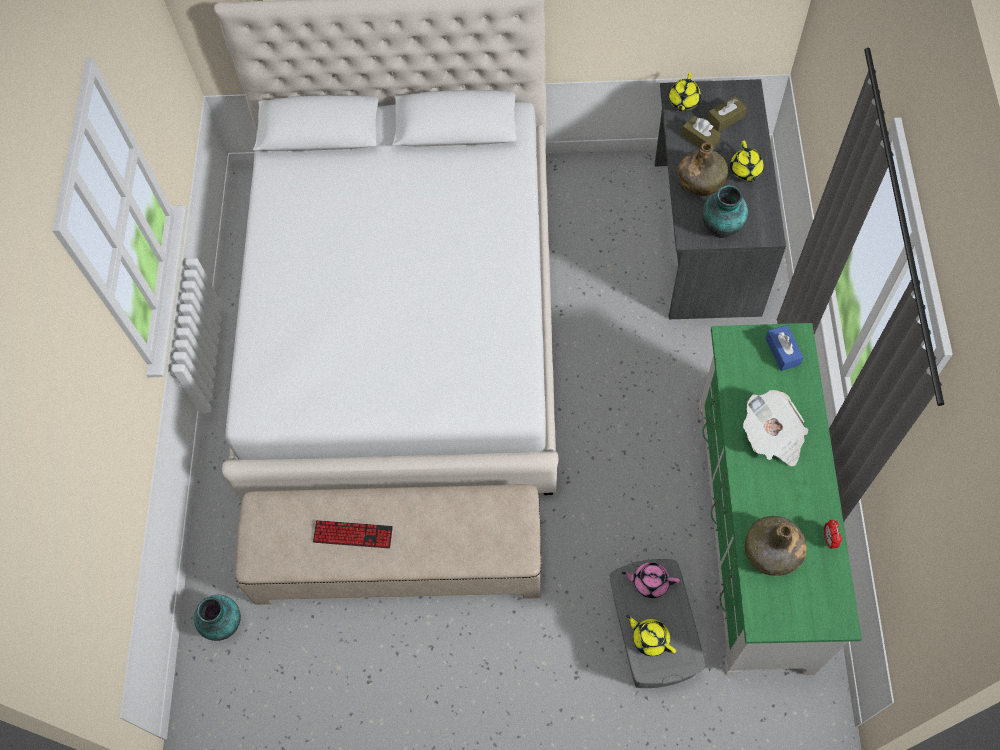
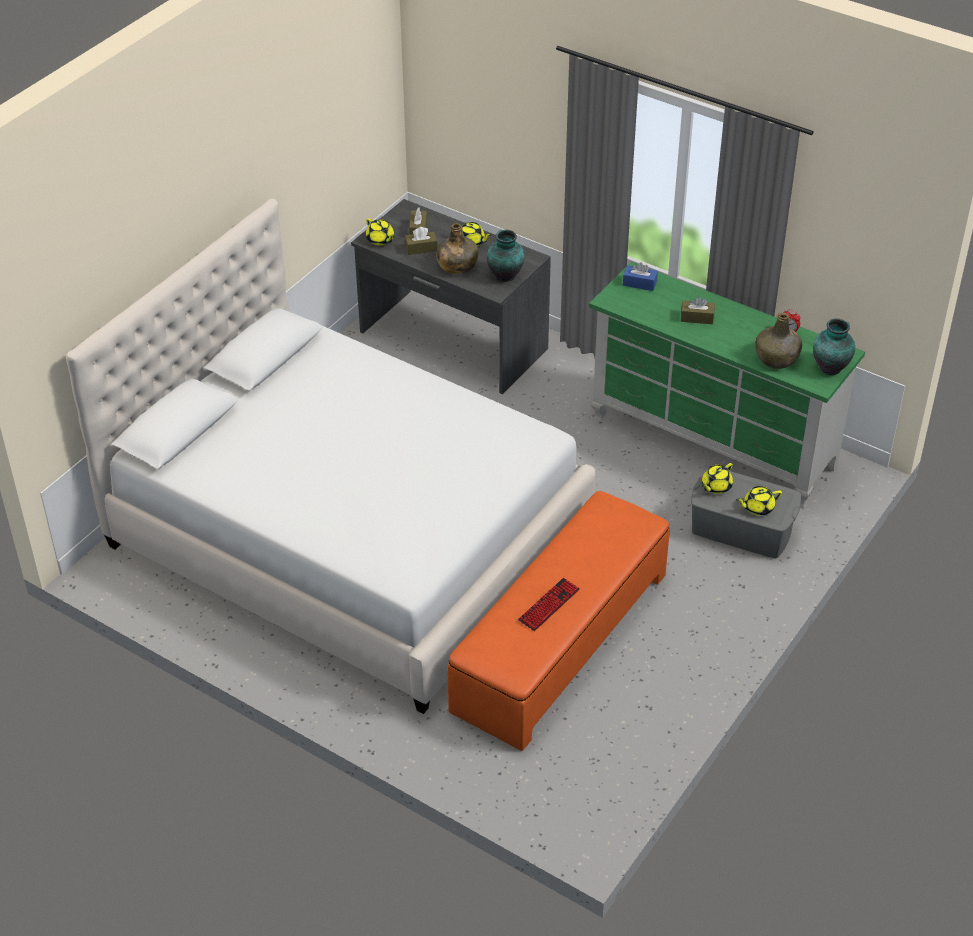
camera: 60 degrees left, 20 degrees down
(225, 624) = (523, 779): vase -> vase (831, 367)
(399, 557) = (560, 640): beige bench -> orange bench
(650, 582) = (716, 486): pink teapot -> yellow teapot
(773, 436) = (697, 317): newspaper -> brown tissue box

